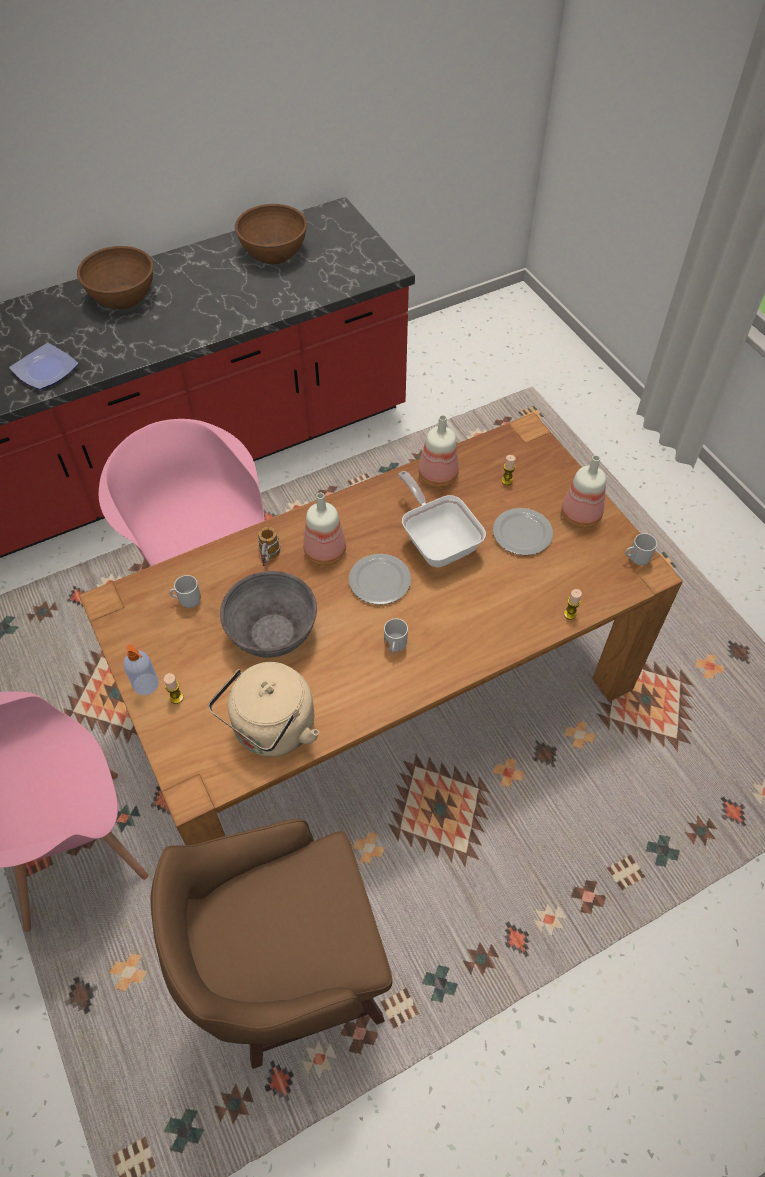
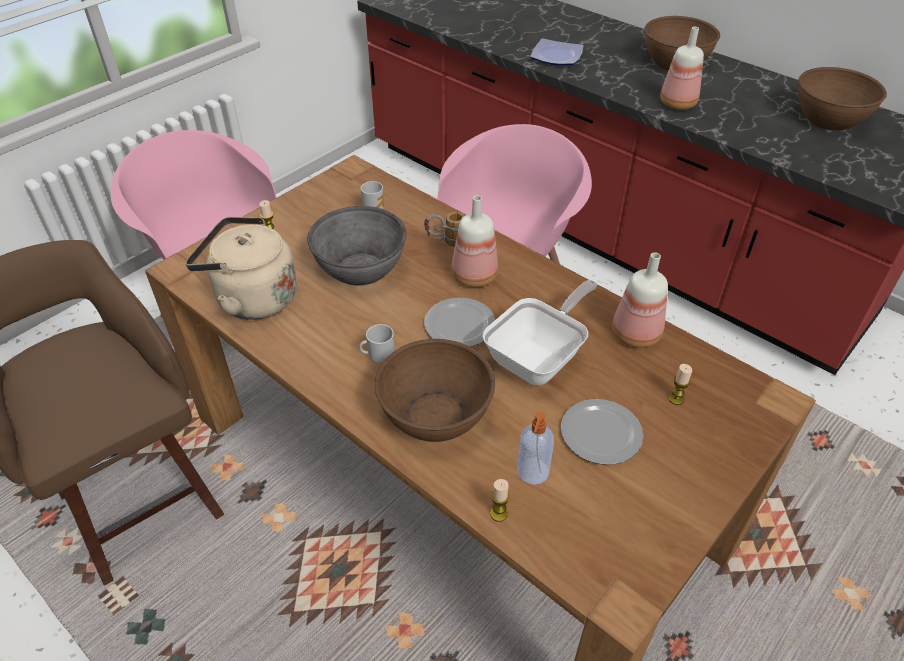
camera: 70 degrees right, 10 degrees down
(146, 685) = (278, 214): soap dispenser -> soap dispenser (532, 472)
(470, 625) = (435, 415): none -> brown bowl
(581, 516) = (671, 493): bottle -> bottle (678, 104)
(636, 559) = (636, 577): mug -> none

